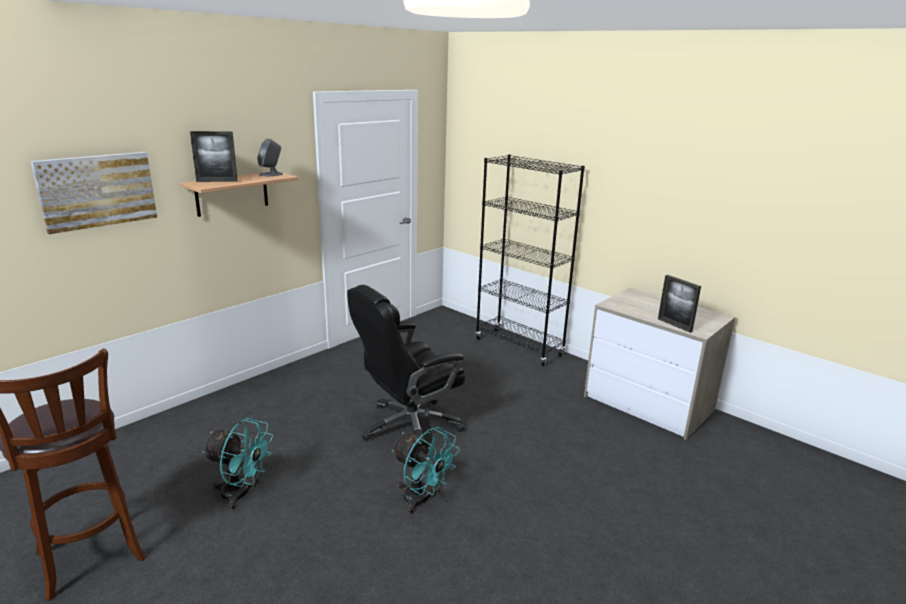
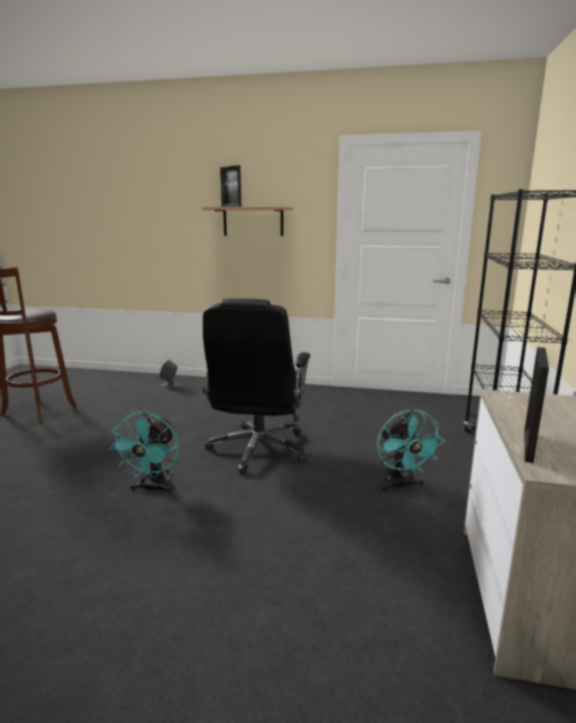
camera: 60 degrees right, 5 degrees down
(97, 190) = (161, 206): picture -> none
(242, 494) = (117, 424): turquoise fan -> turquoise fan (401, 486)
(271, 174) = (277, 206): grey speaker -> grey speaker (169, 385)
(408, 427) = (258, 449): black office chair -> black office chair turned 105 degrees counterclockwise

